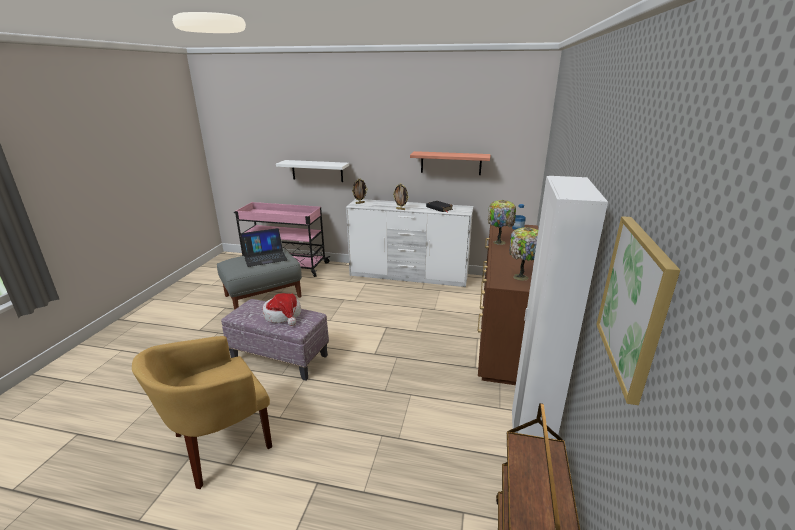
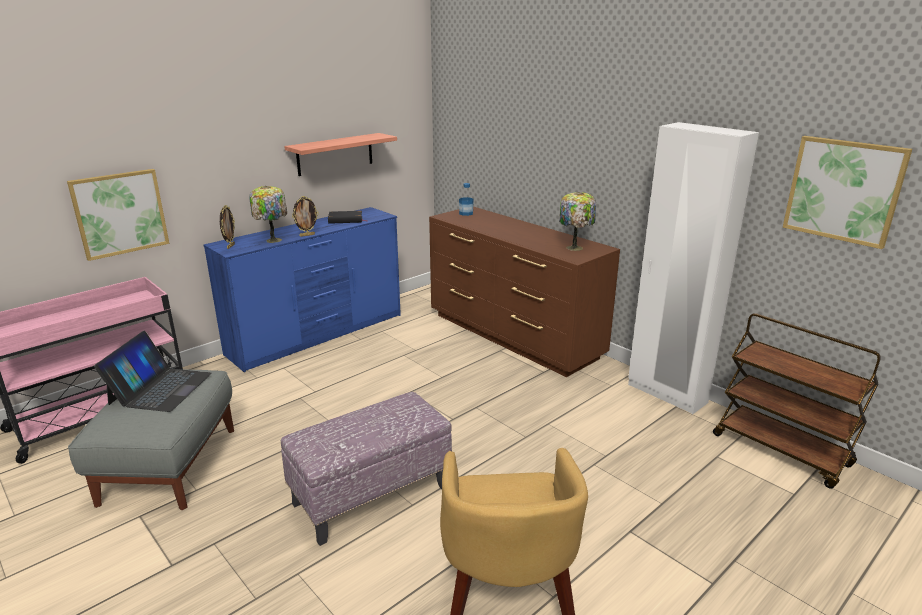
camera: 55 degrees left, 0 degrees up
(283, 315) = (382, 418): hat -> none
(317, 171) = (120, 213): white shelf -> picture
(409, 276) = (318, 334): white dresser -> blue dresser
(499, 242) = (486, 229): table lamp -> table lamp (273, 240)

